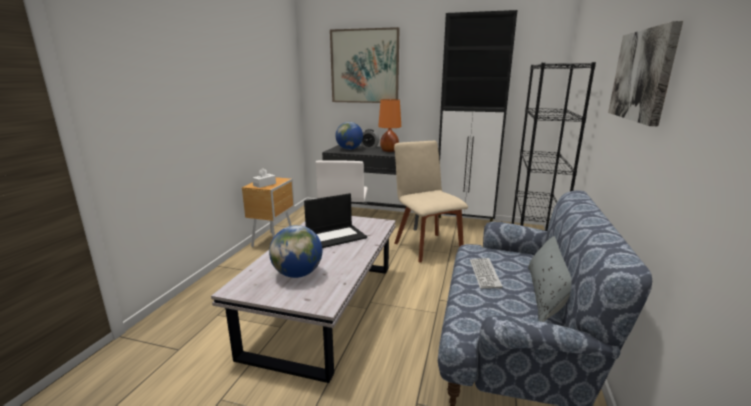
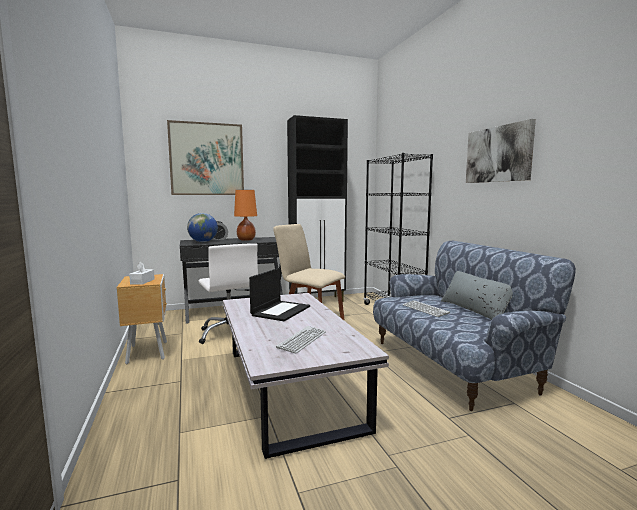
camera: 35 degrees left, 10 degrees down
(297, 274) = (302, 340): globe -> keyboard

